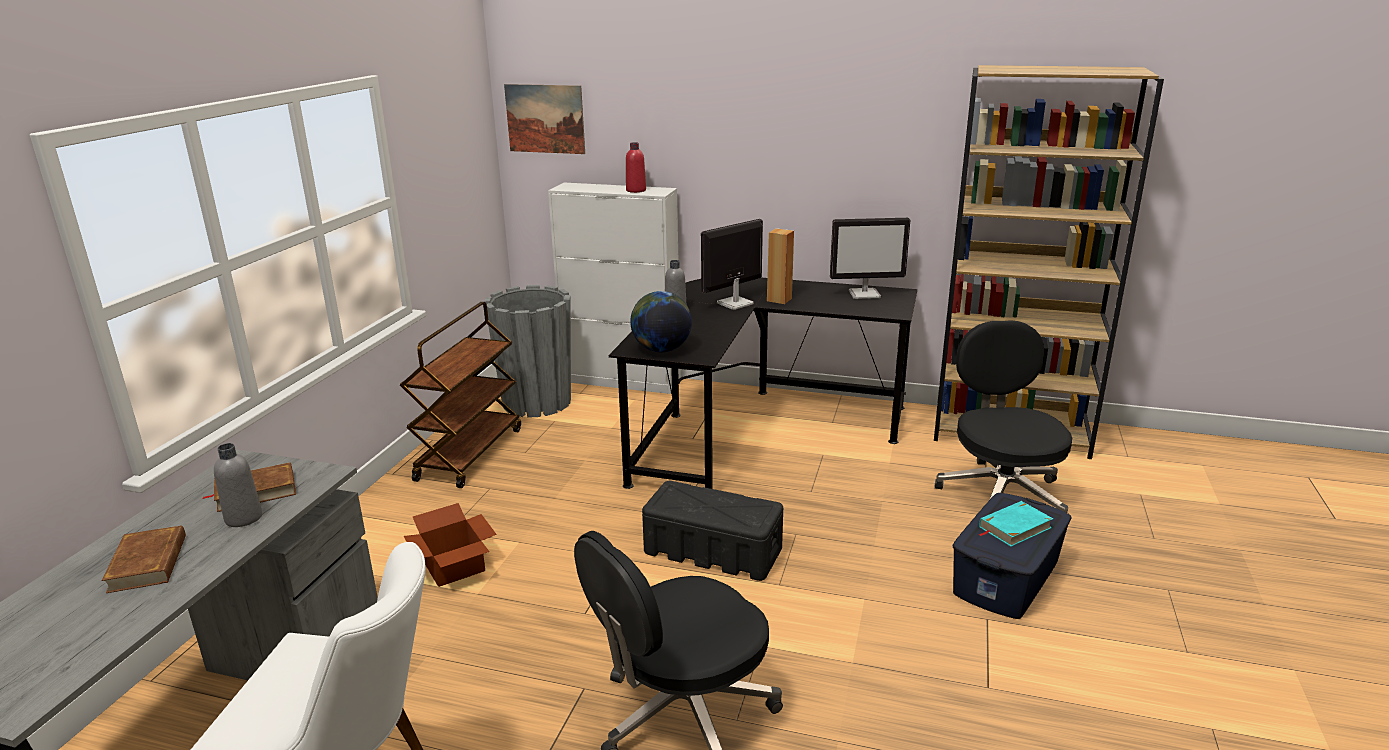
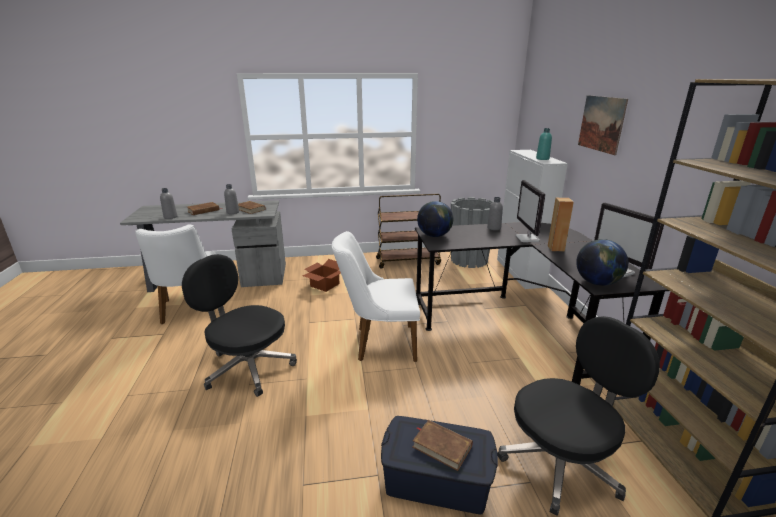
camera: 65 degrees right, 0 degrees up
(121, 625) = (170, 217): none -> grey bottle
(545, 119) = (533, 111): picture -> picture (601, 124)
(636, 190) = (542, 159): red bottle -> turquoise bottle
(712, 551) = (379, 343): black storage box -> white chair
(734, 304) = (527, 239): monitor -> monitor turned 120 degrees counterclockwise
(884, 310) = (597, 282): none -> globe
(1014, 527) = (442, 446): turquoise book -> brown book

